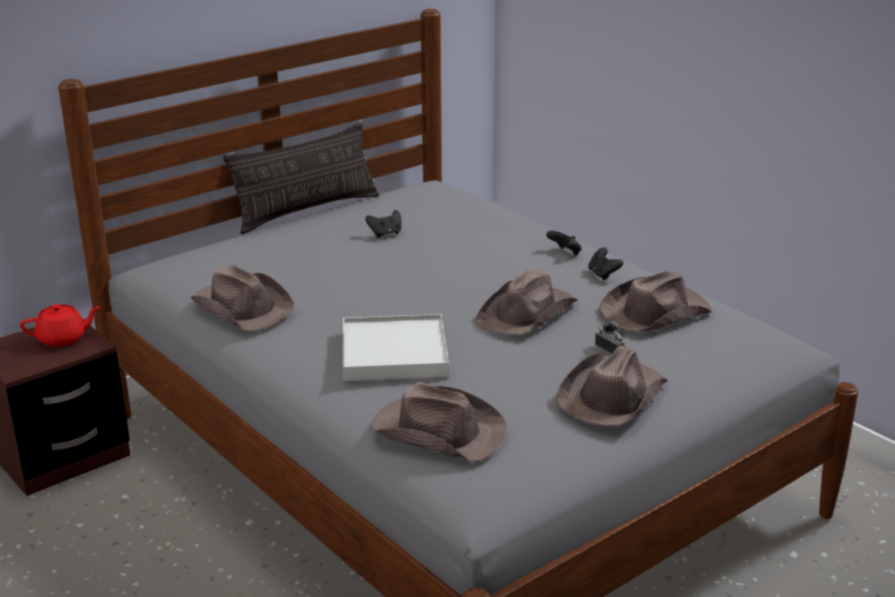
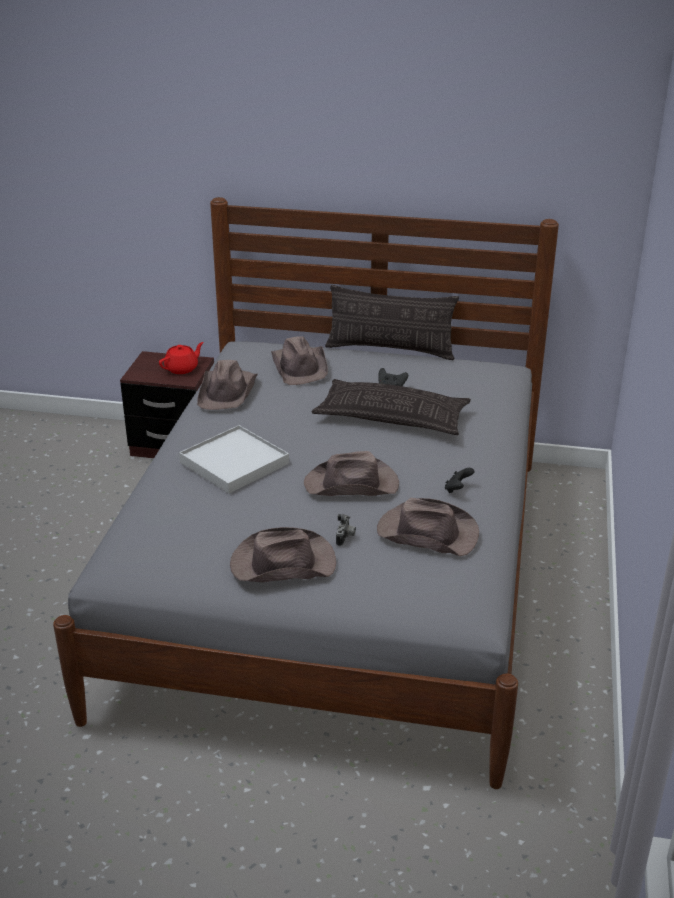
camera: 50 degrees right, 5 degrees up
(63, 339) = (182, 369): red teapot -> red teapot turned 75 degrees counterclockwise
(437, 430) = (162, 518): brown hat -> brown hat (300, 367)
(439, 253) = (392, 417): none -> pillow
(565, 253) = (470, 461): black game controller -> none

